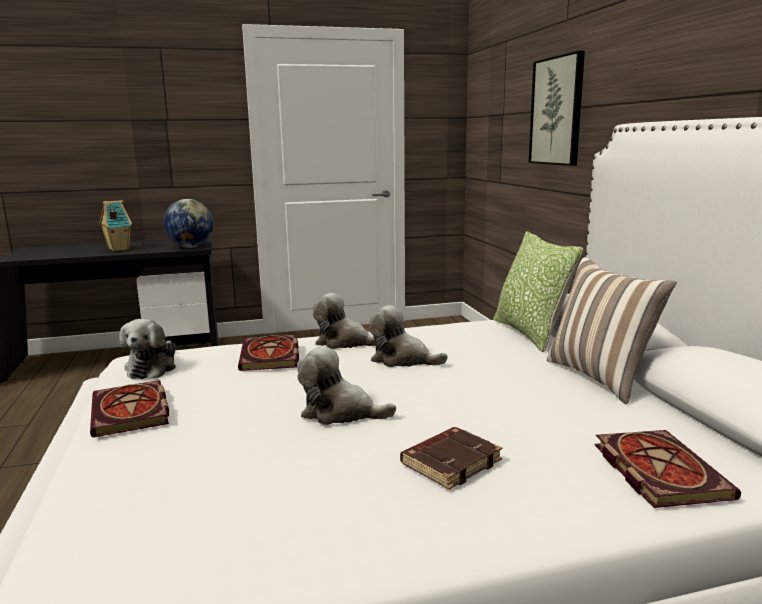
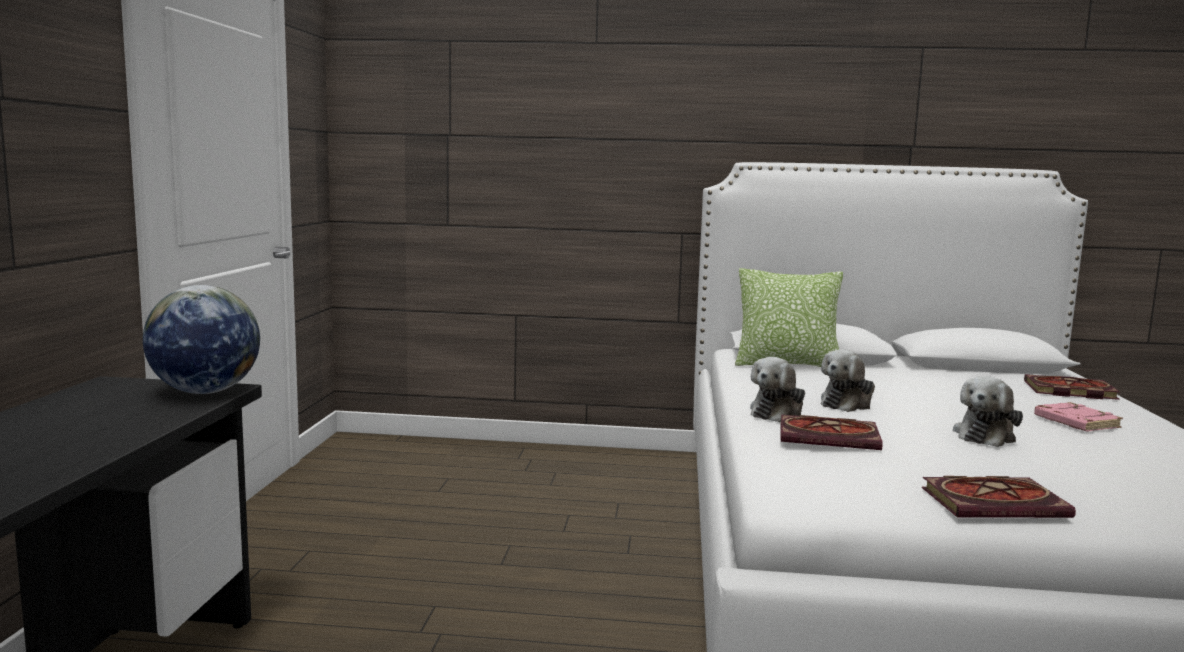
camera: 70 degrees left, 5 degrees down
(118, 249) = (74, 437): toy house -> none
(153, 367) = (834, 491): plush toy -> none
(450, 462) = (1075, 422): brown book -> pink book
(557, 111) = (591, 141): picture -> none
(601, 377) = (906, 371): pillow -> none

